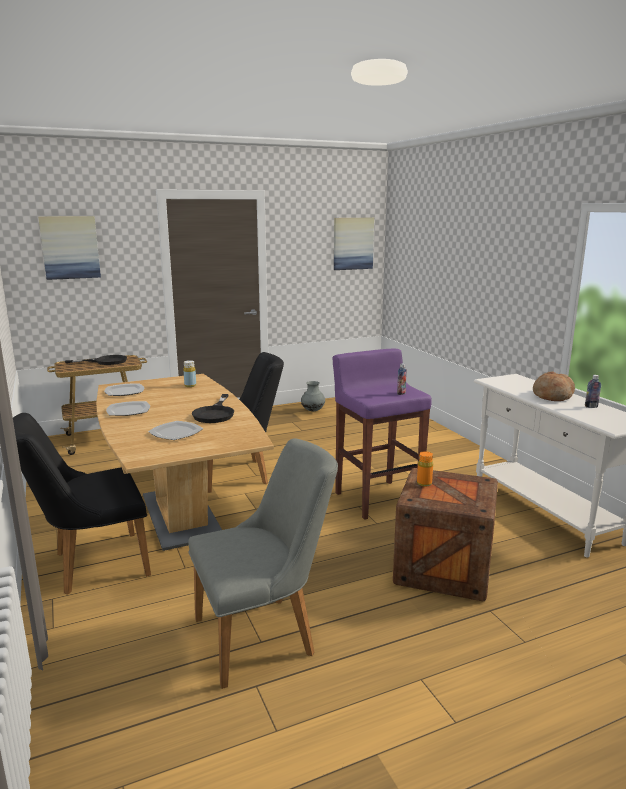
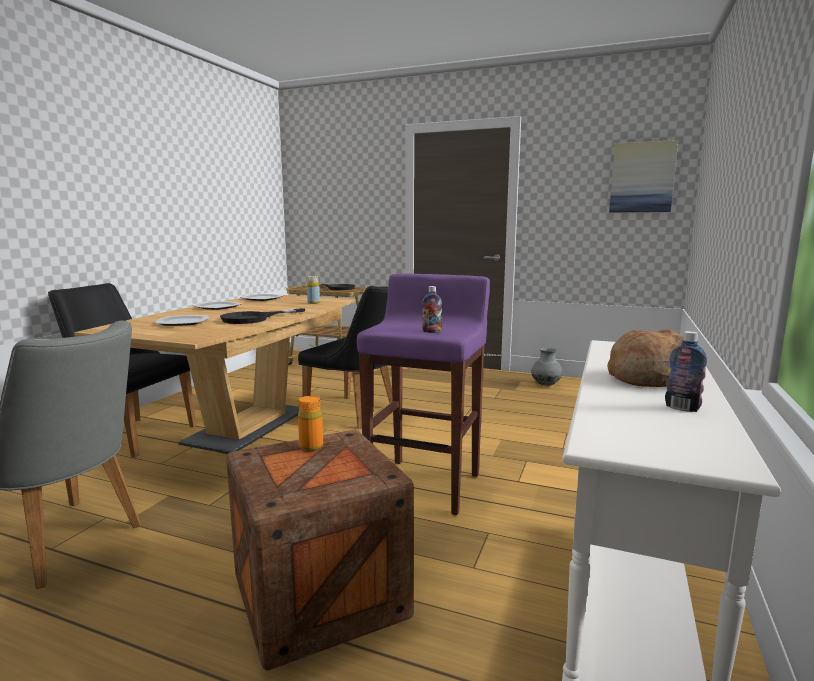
camera: 45 degrees right, 5 degrees down
(70, 247) = (331, 183): picture -> none

